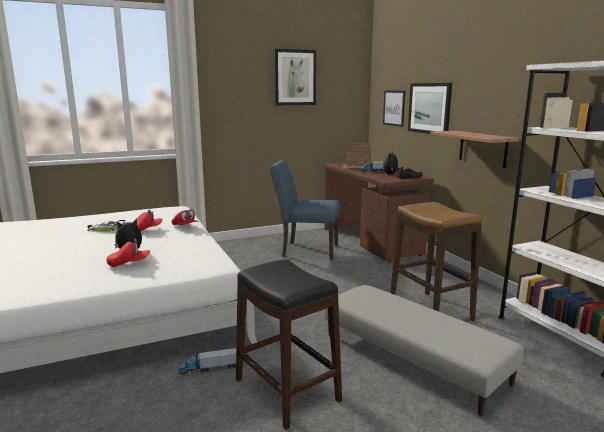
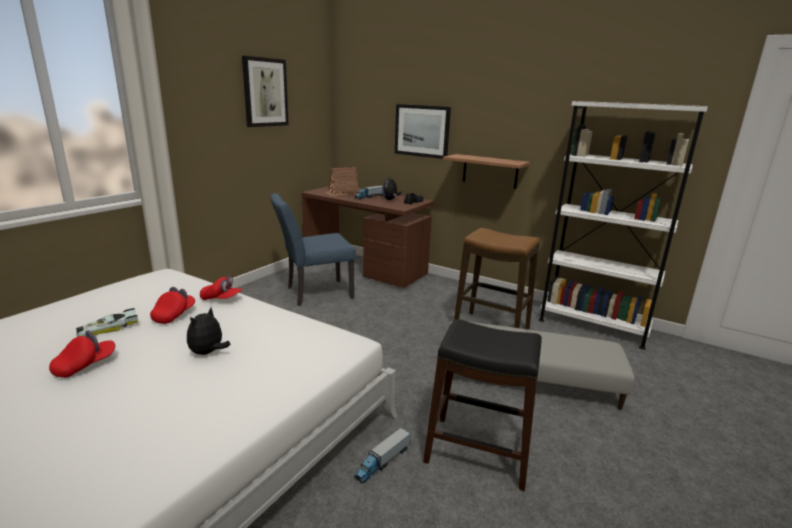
camera: 35 degrees left, 5 degrees up
(129, 263) = (238, 371): red cap -> red cap (85, 365)
(394, 108) = (371, 128): picture -> none

